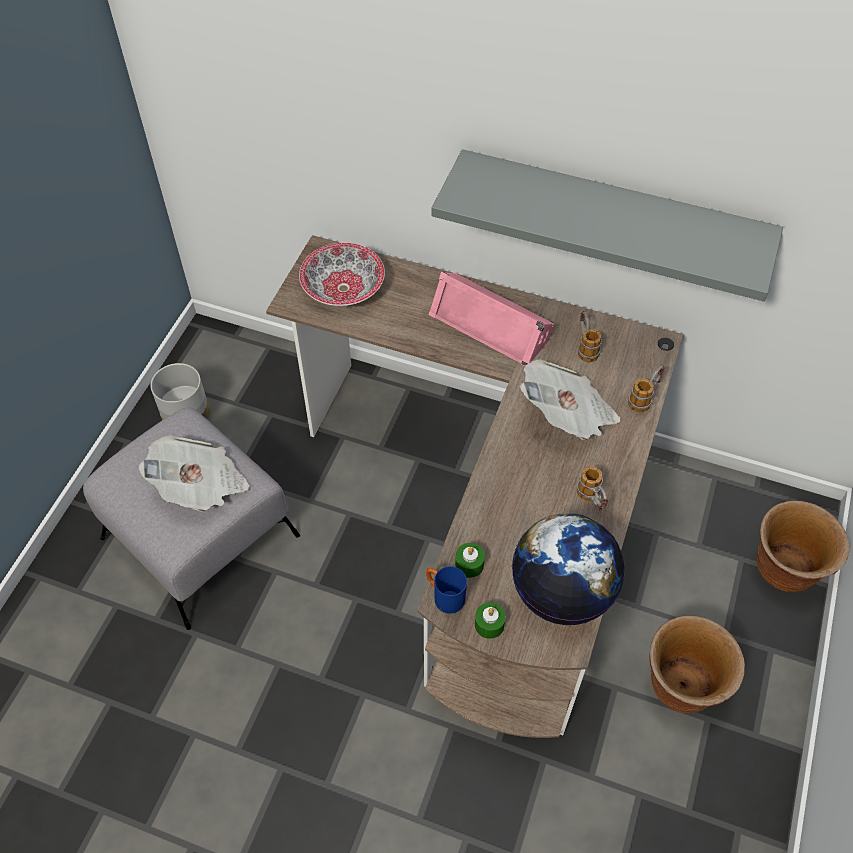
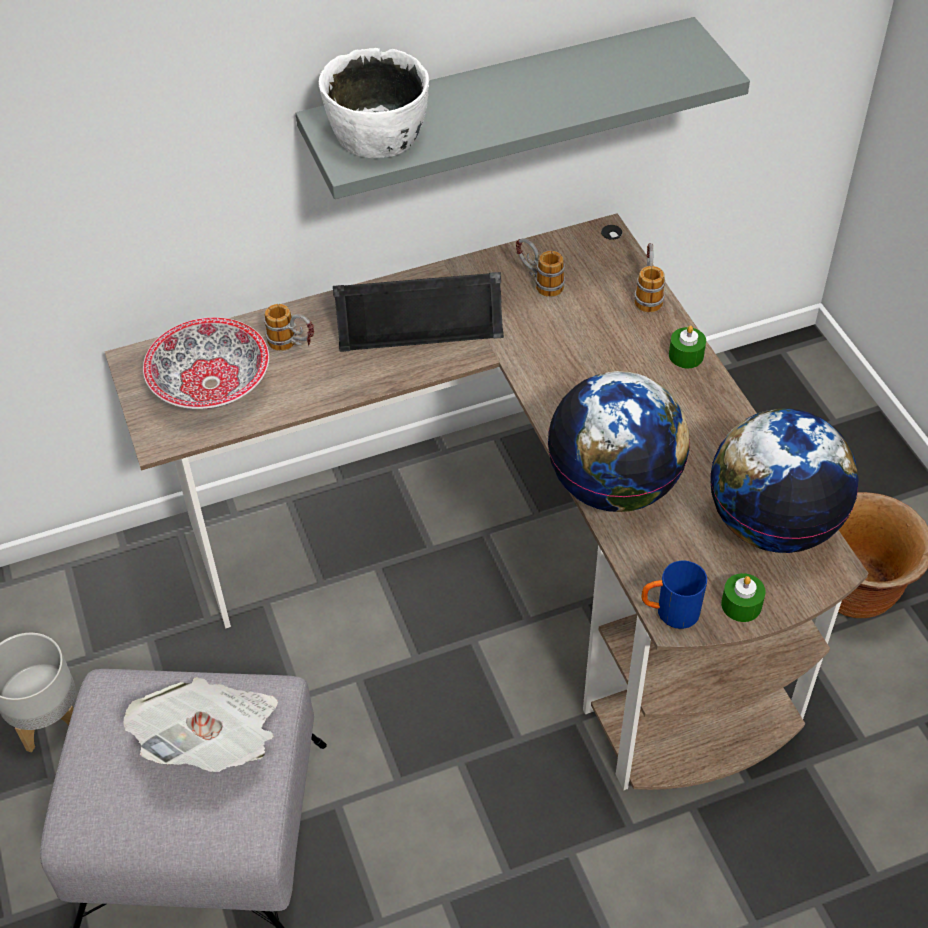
camera: 40 degrees left, 5 degrees down
(469, 564) = (659, 564): green candle -> green candle (686, 355)
(490, 191) = (378, 136): none -> white bowl
(491, 323) = (418, 319): pink speaker -> black speaker
(494, 500) = (614, 486): none -> globe
(567, 416) = (595, 358): newspaper -> none
(592, 500) = (705, 420): mug -> mug (293, 346)
(784, 570) = (832, 420): brown planter -> none

